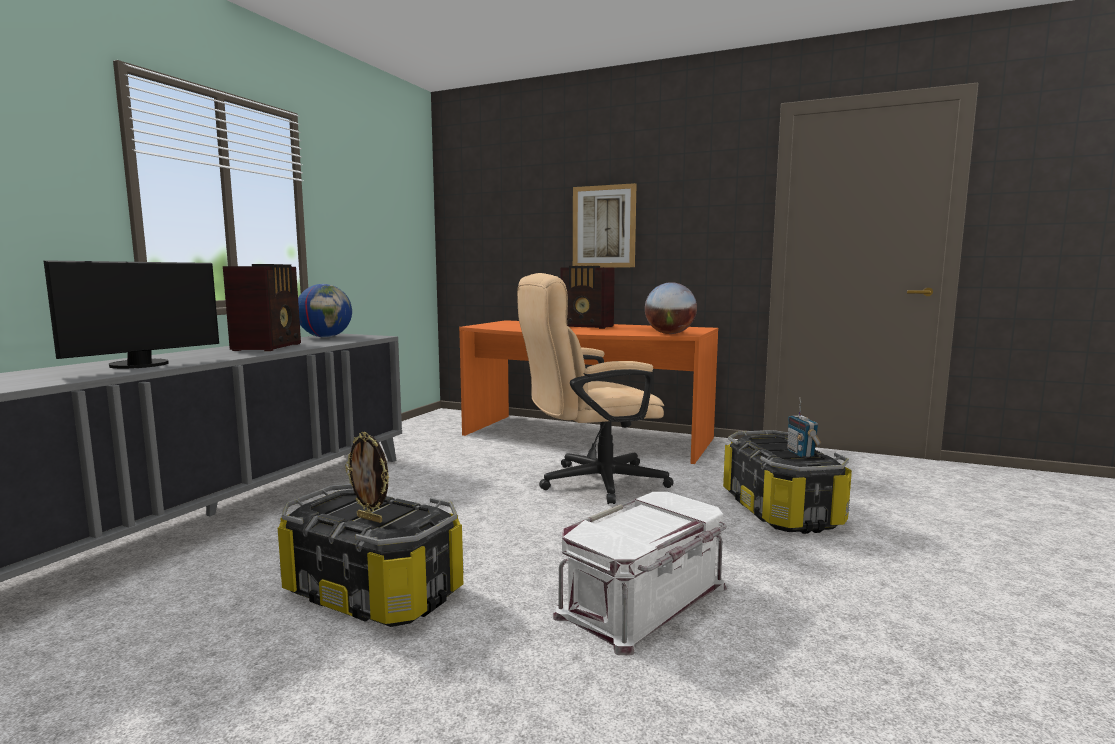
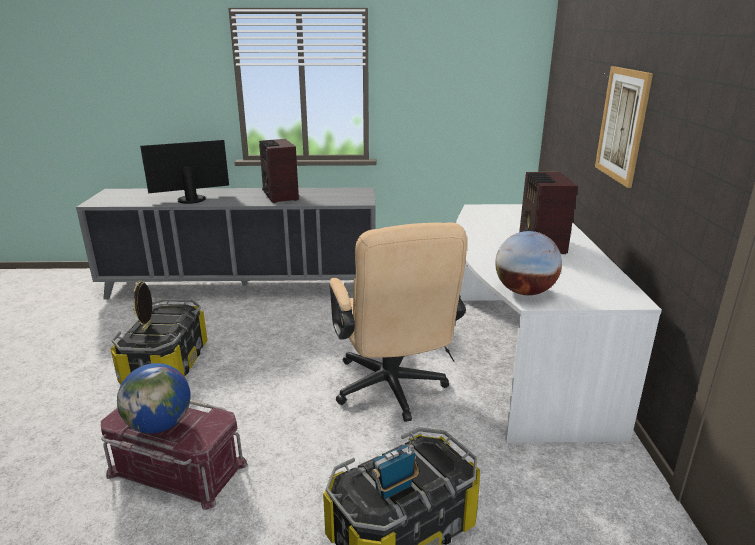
camera: 65 degrees right, 15 degrees up
(142, 365) = (191, 199): monitor -> monitor turned 150 degrees clockwise
(269, 347) = (280, 196): radio -> radio turned 90 degrees clockwise
(326, 337) = (345, 192): globe -> globe (160, 425)
(584, 438) = (519, 355): orange desk -> white desk
(591, 483) = (392, 391): beige office chair -> beige office chair turned 150 degrees counterclockwise
(645, 601) = (176, 470): white storage box -> red storage box

